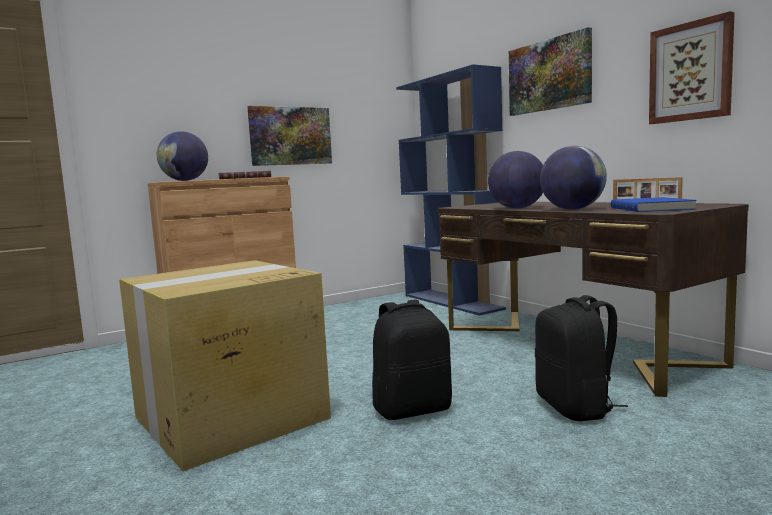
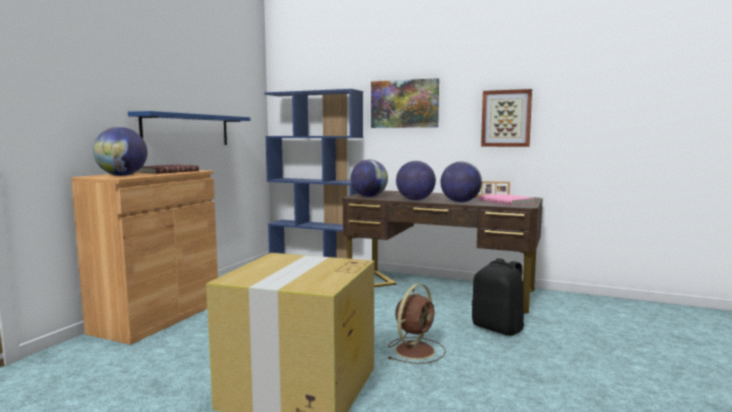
camera: 35 degrees left, 0 degrees up
(290, 136) = (187, 130): picture -> blue shelf
(413, 409) = (416, 350): black backpack -> brown fan
(474, 206) = (369, 196): none -> globe
(652, 208) = (507, 201): blue book -> pink book

